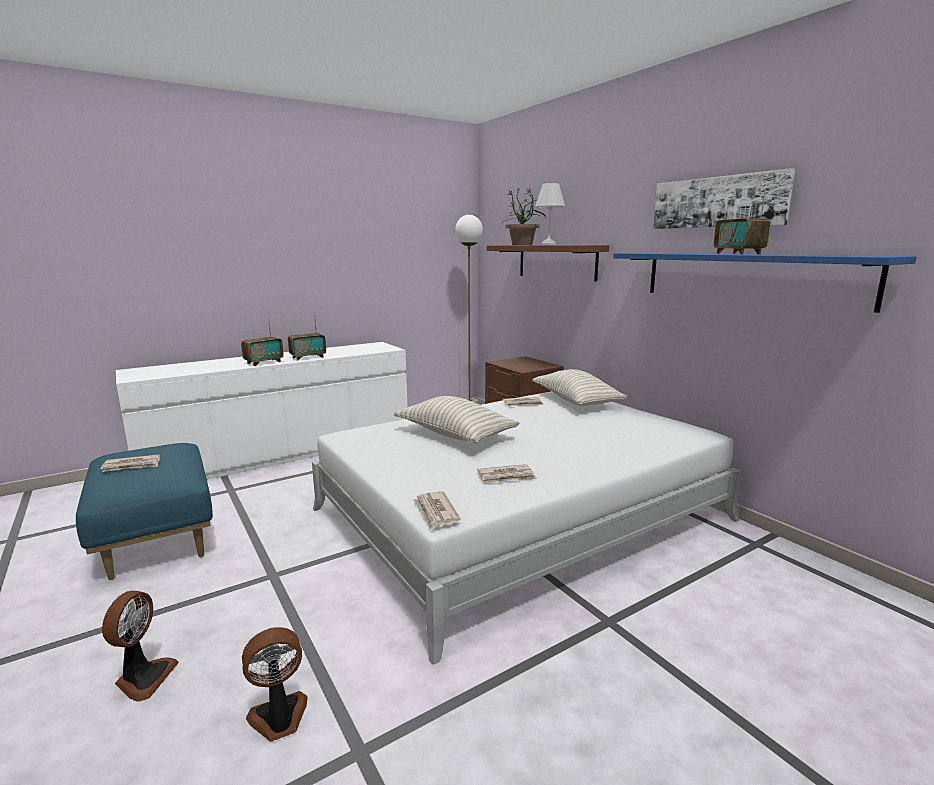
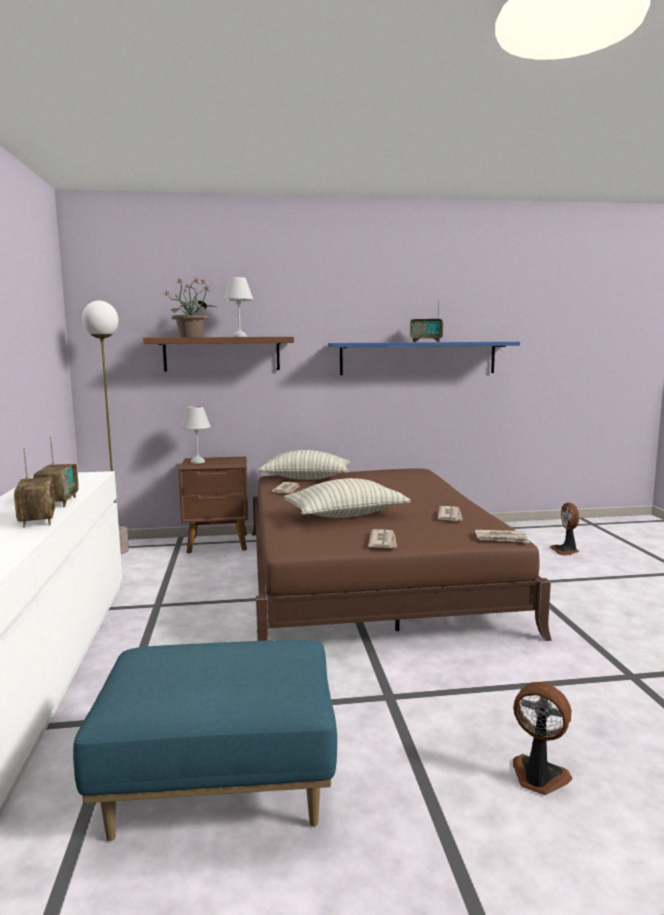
camera: 65 degrees left, 5 degrees down
(132, 465) = (211, 677): newspaper -> newspaper (383, 541)
(279, 719) = (600, 704): fan -> fan (565, 551)
(516, 360) = (197, 462): none -> white table lamp
(520, 514) = (368, 575): white bed -> brown bed
(718, 202) = (390, 306): picture -> none

